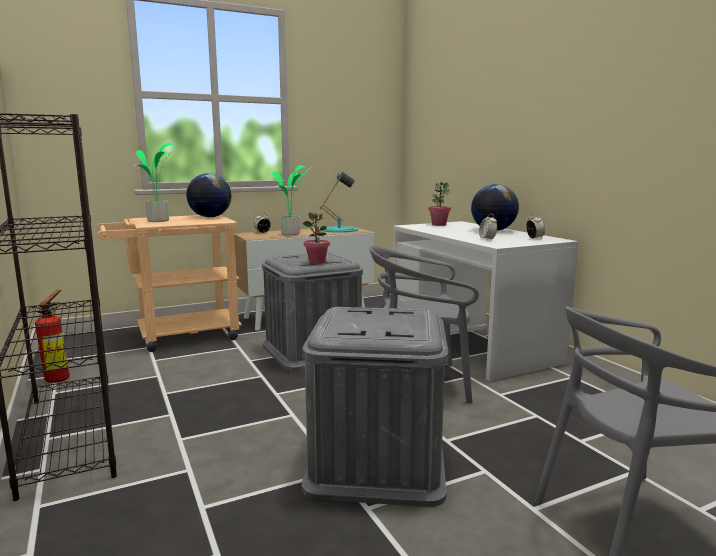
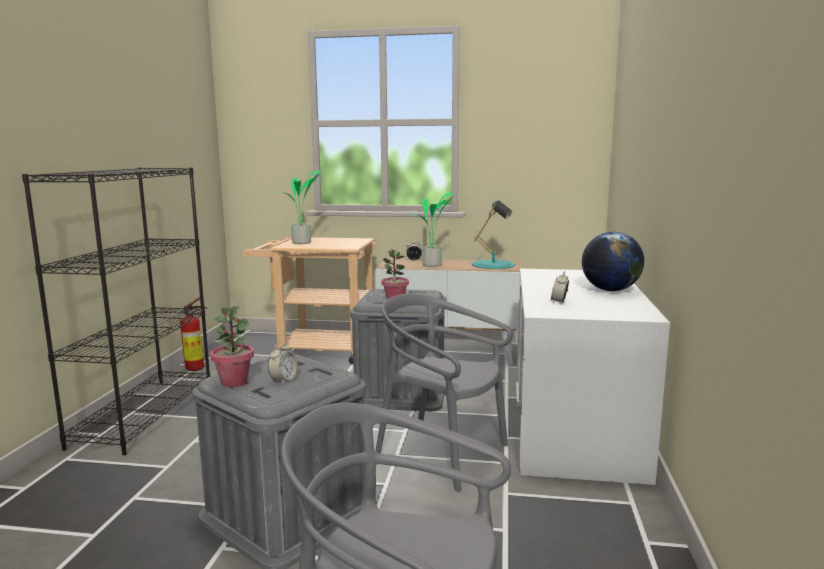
camera: 35 degrees right, 0 degrees up
(210, 217) = (352, 241): globe -> none
(439, 225) = (573, 273): potted plant -> potted plant (234, 382)
(534, 238) = (623, 309): alarm clock -> alarm clock (283, 380)

